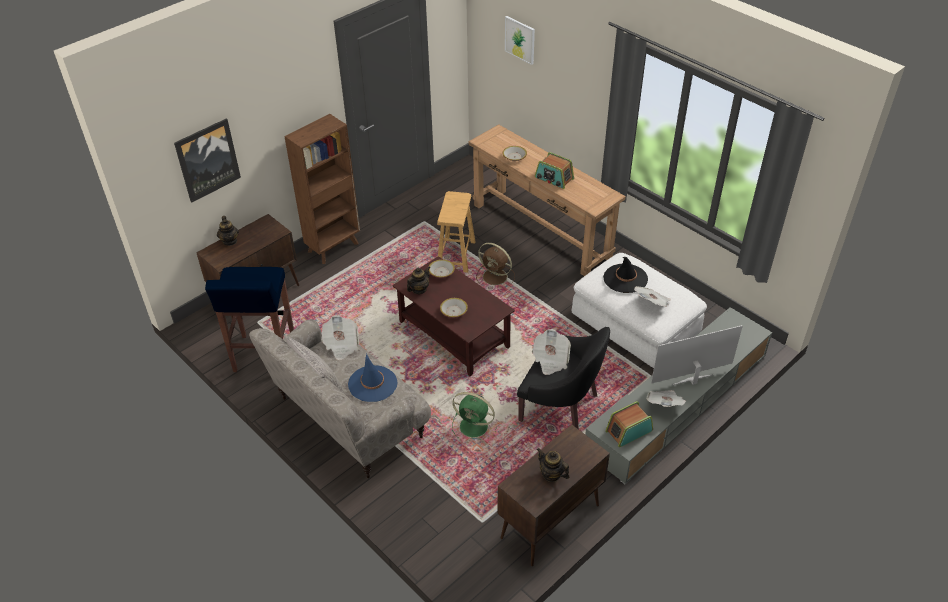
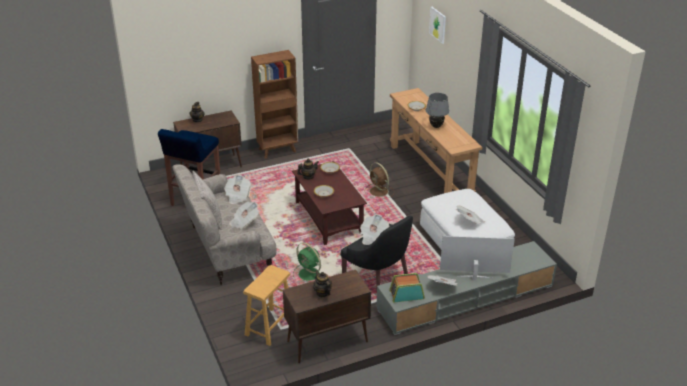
camera: 20 degrees right, 10 degrees down
(207, 160) = (192, 58): picture -> none
(372, 384) = (244, 222): blue hat -> newspaper
(456, 255) = (359, 173): brown stool -> brown stool (270, 326)
(554, 178) = (436, 126): radio -> grey table lamp
(625, 278) = (459, 202): black hat -> none

